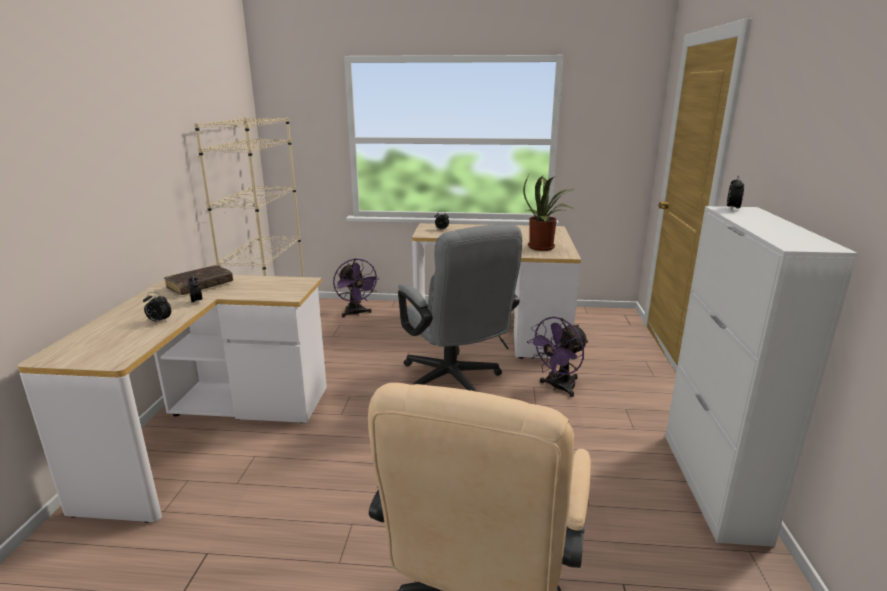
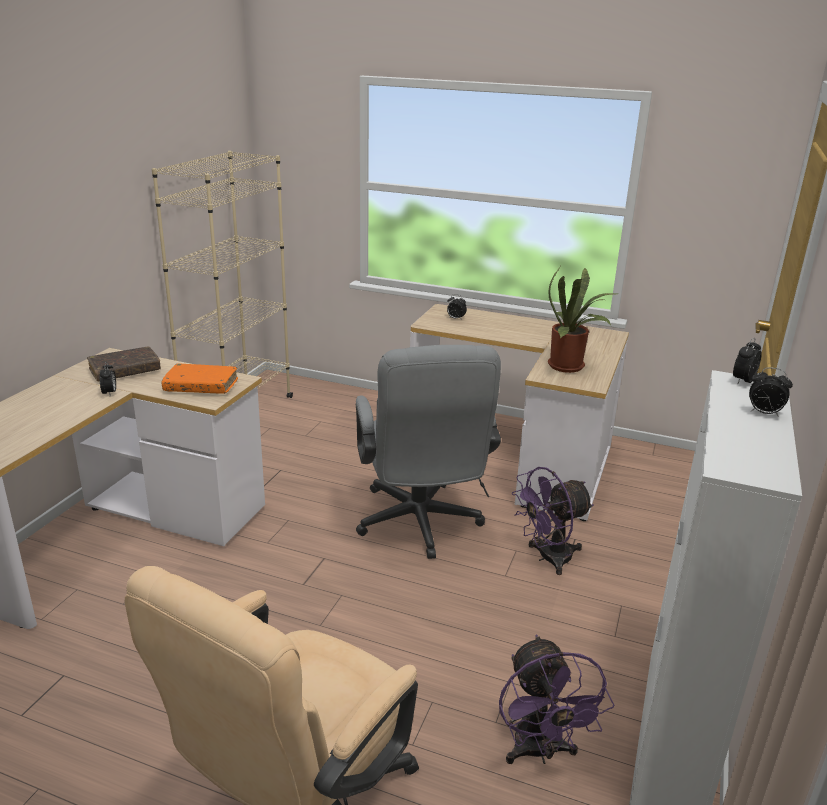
camera: 15 degrees right, 5 degrees up
(159, 321) = (59, 414): alarm clock -> alarm clock (763, 413)
(275, 288) = (201, 386): none -> orange book
(356, 313) = (347, 408): purple fan -> purple fan (540, 752)

